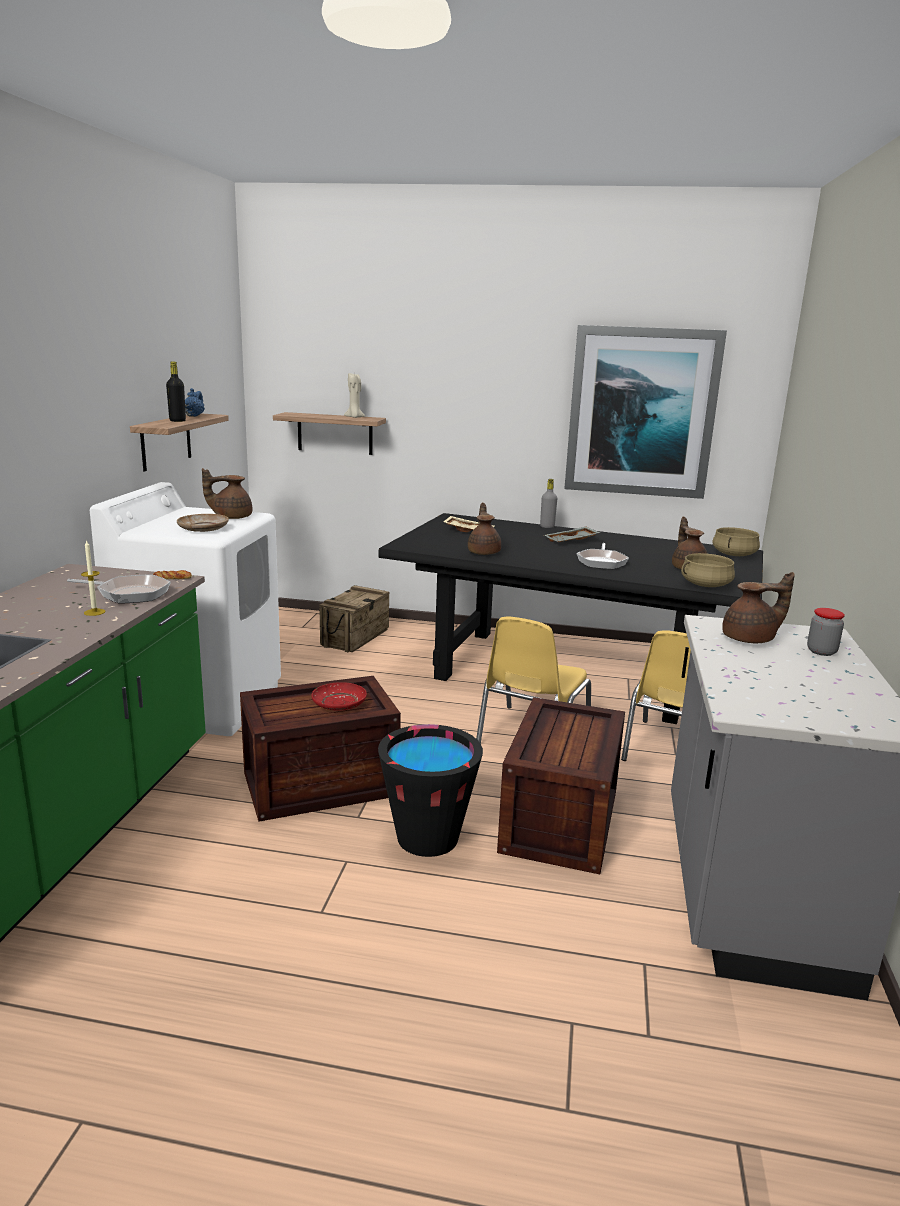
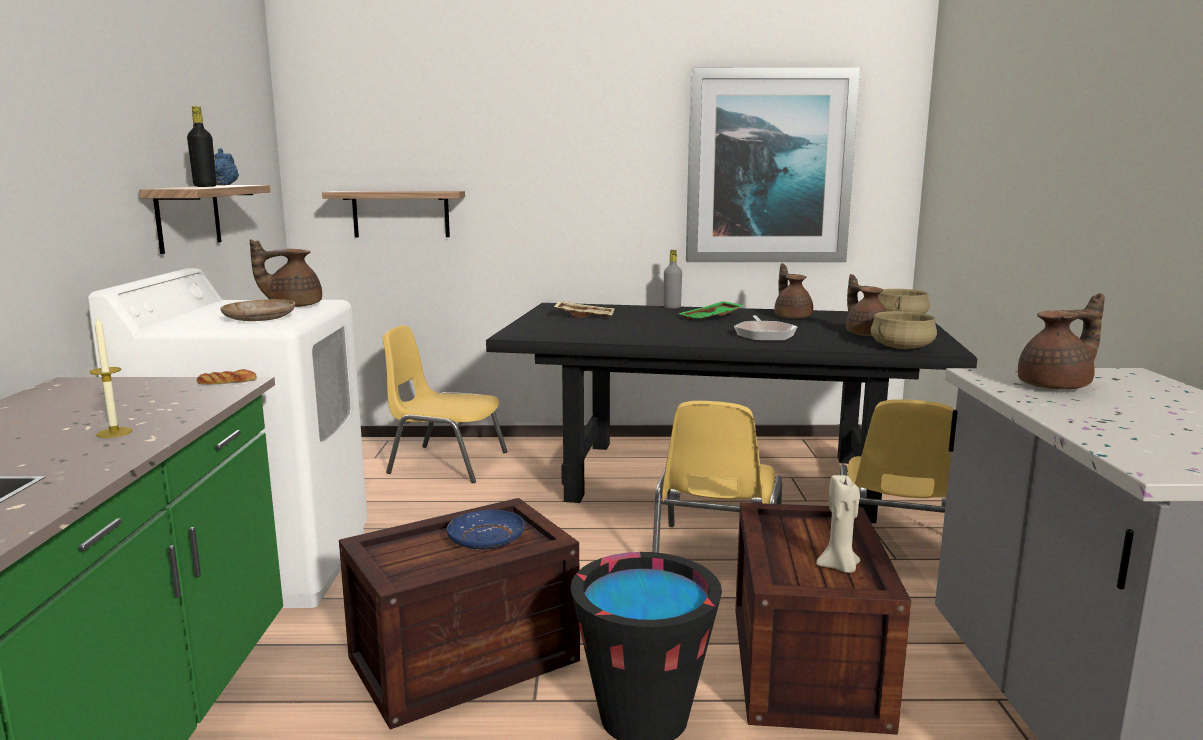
camera: 10 degrees left, 5 degrees down
(129, 594) = (166, 405): frying pan -> none
(339, 703) = (486, 539): red plate -> blue plate
(354, 417) = (427, 191): beige candle -> beige candle (839, 567)
(355, 637) = (446, 463): crate -> yellow chair
(484, 552) = (619, 335): brown teapot -> brown teapot (792, 317)
(571, 541) = (712, 318): grey tray -> green tray
(821, 651) = (1153, 392): jar -> none

